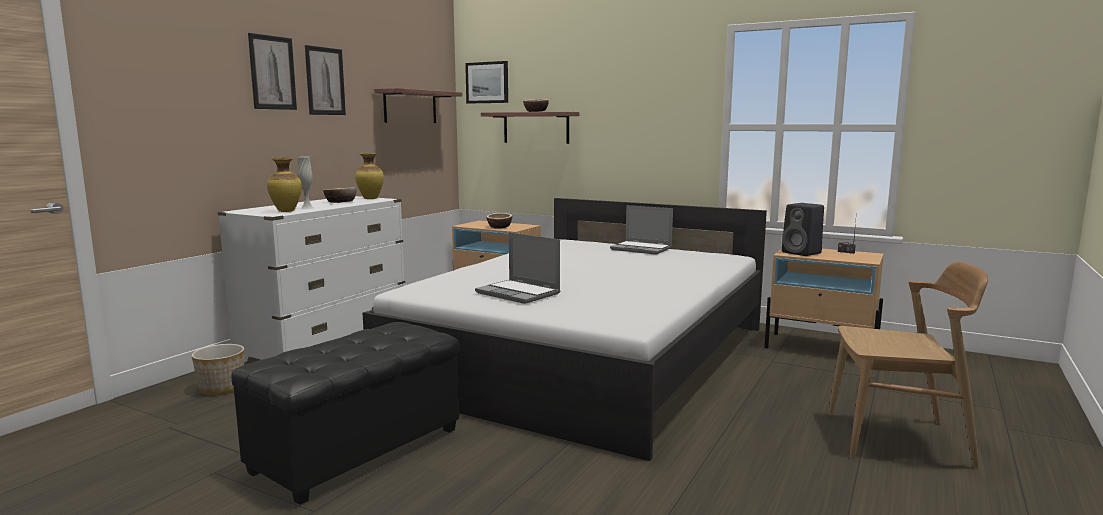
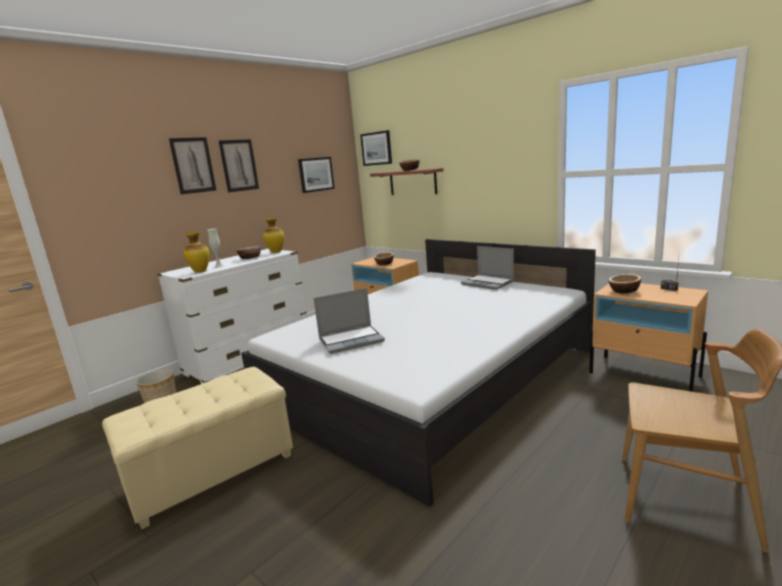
camera: 15 degrees right, 5 degrees up
(359, 452) = (212, 474): black ottoman -> beige ottoman
(410, 106) = (316, 174): shelf -> picture
(519, 293) = (351, 340): laptop -> laptop turned 75 degrees counterclockwise
(802, 253) = (624, 291): black speaker -> bowl

